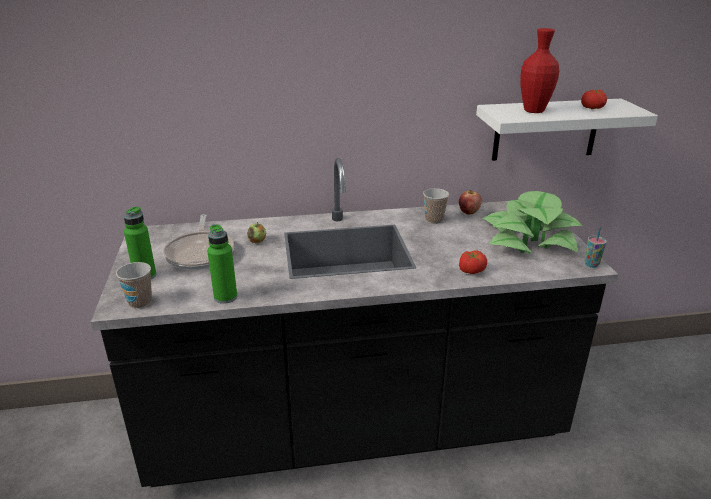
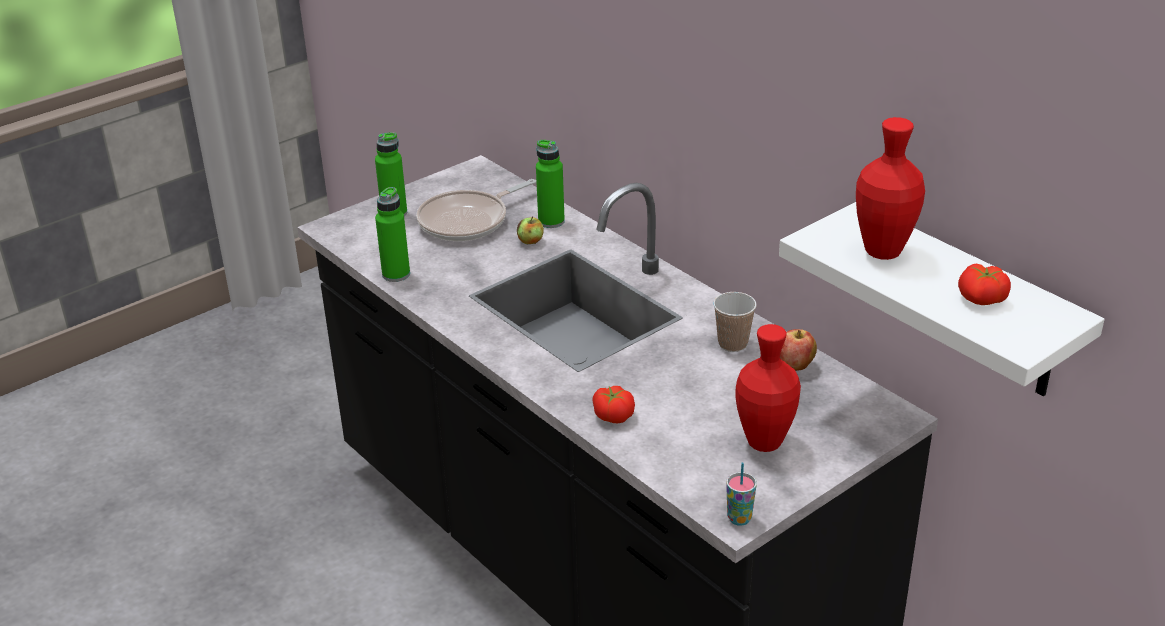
camera: 60 degrees right, 5 degrees up
(140, 302) = (346, 234): cup -> none
(245, 229) = (551, 221): none -> green bottle
(529, 239) = (764, 442): potted plant -> red vase

